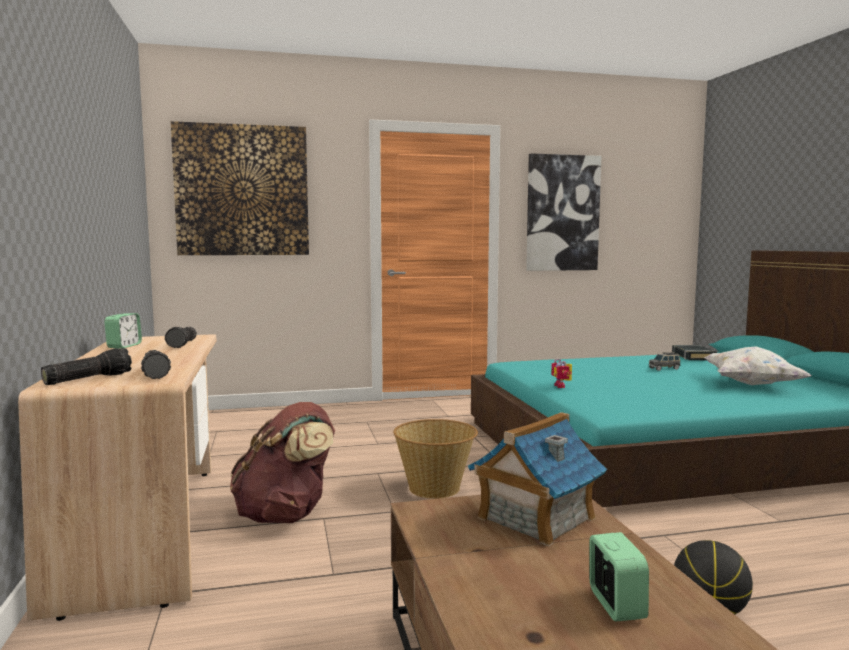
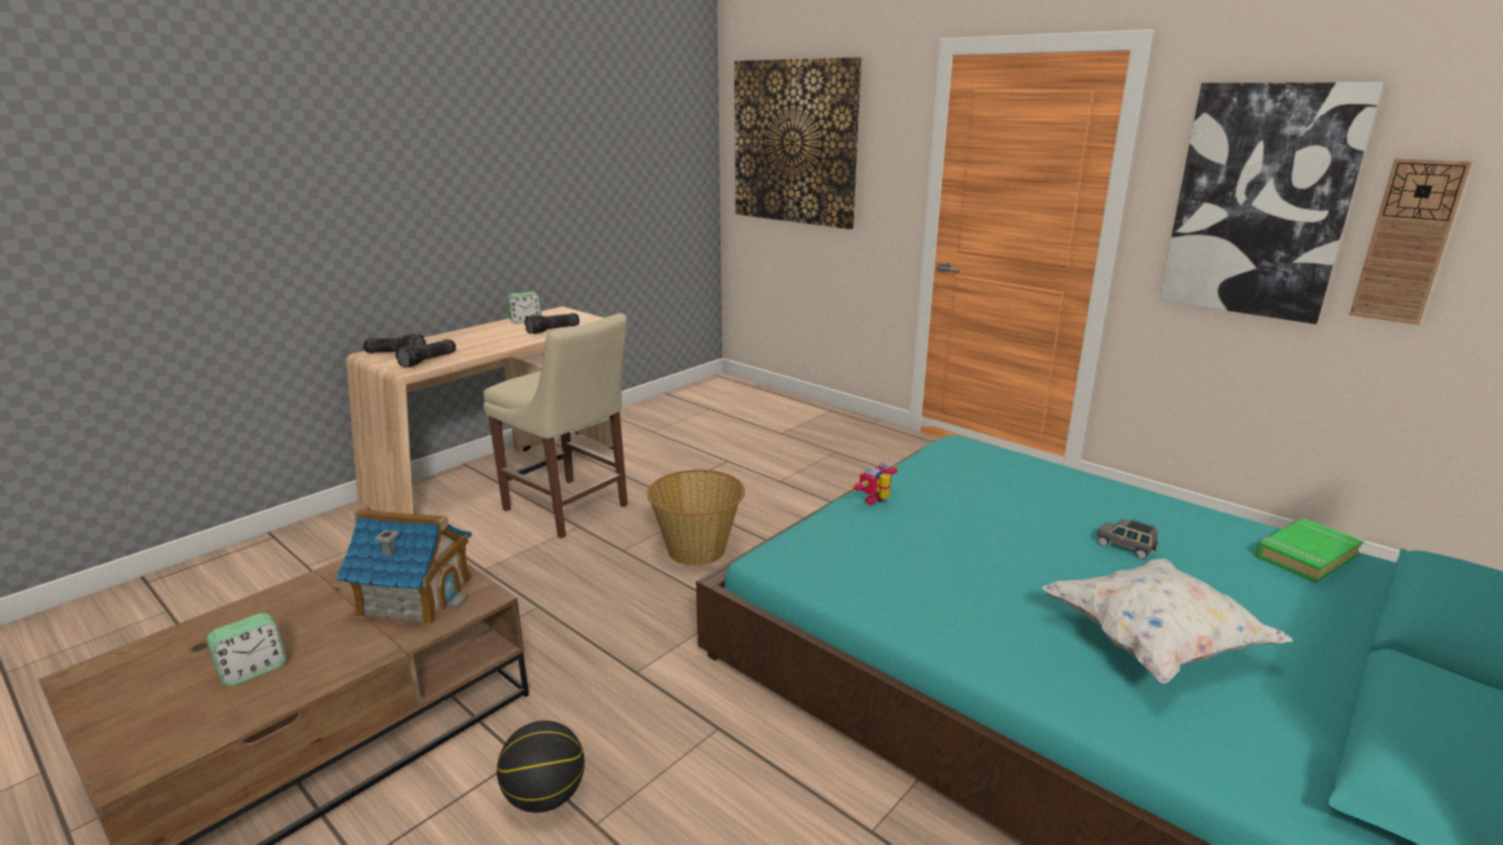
camera: 55 degrees right, 15 degrees up
(286, 515) = (569, 509): brown backpack -> beige chair
(619, 226) = (1407, 242): none -> wall clock
(693, 356) = (1305, 556): black book -> green book

